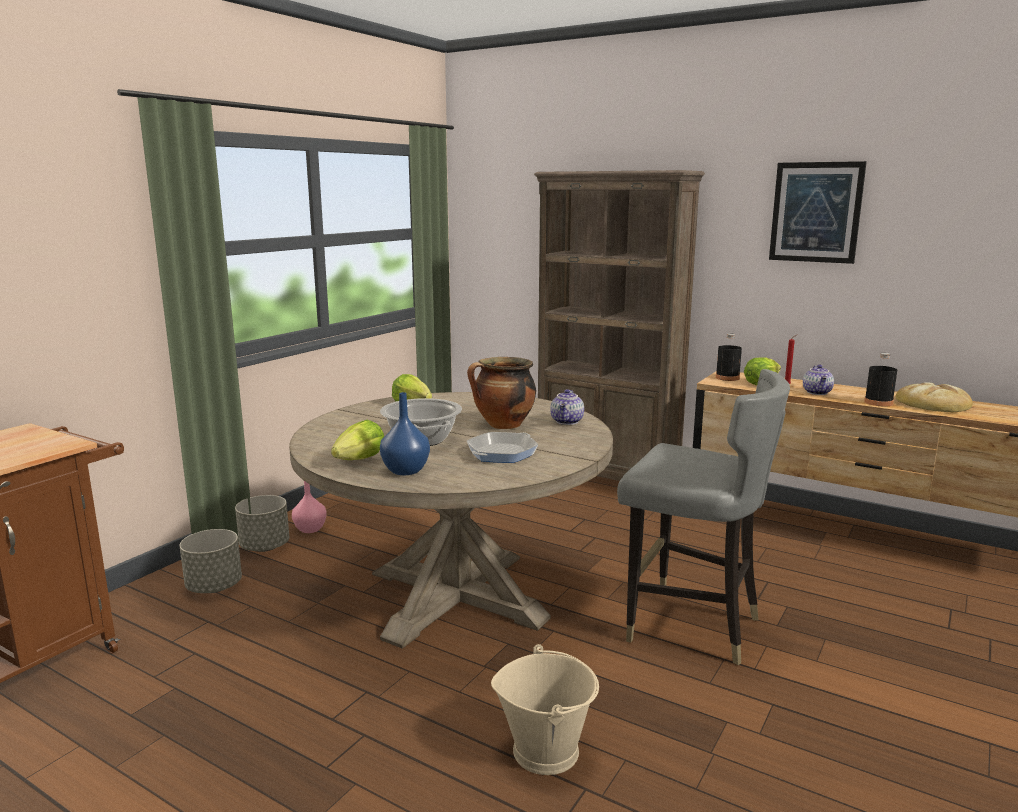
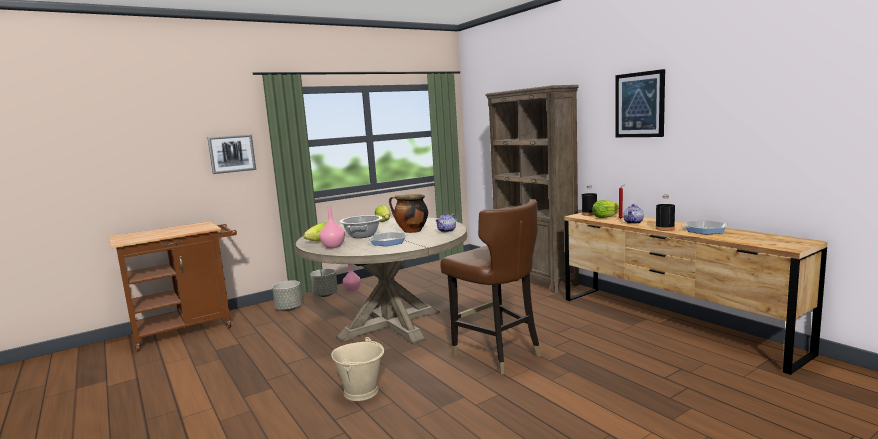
camera: 25 degrees right, 5 degrees down
(70, 270) = (232, 153): none -> picture
(406, 471) = (333, 246): blue vase -> pink vase
(690, 626) = (496, 354): grey chair -> brown chair
(933, 404) = (705, 230): bread -> frying pan

